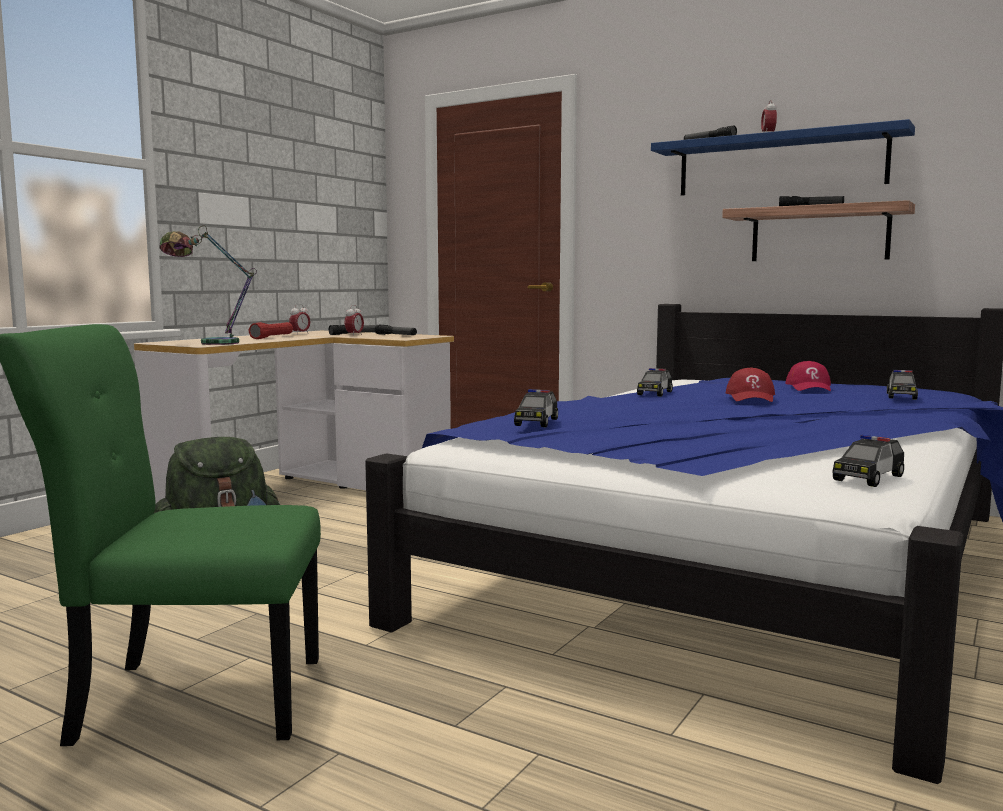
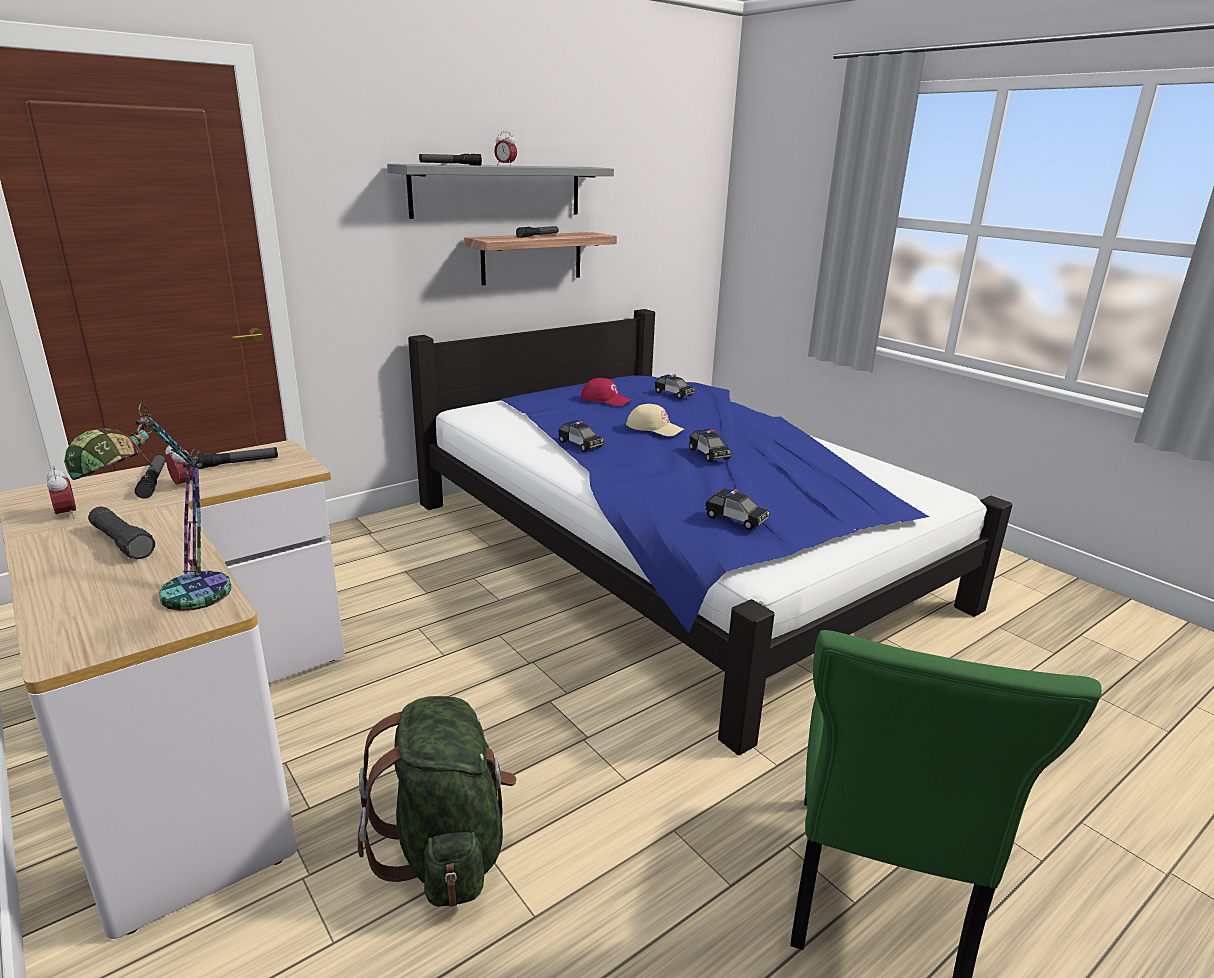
camera: 70 degrees left, 15 degrees up
(272, 337) = (122, 543): red flashlight -> black flashlight
(751, 397) = (655, 428): red cap -> beige cap
(780, 164) = (498, 191): blue shelf -> grey shelf
(868, 478) = (910, 479): toy car -> toy car (708, 454)

